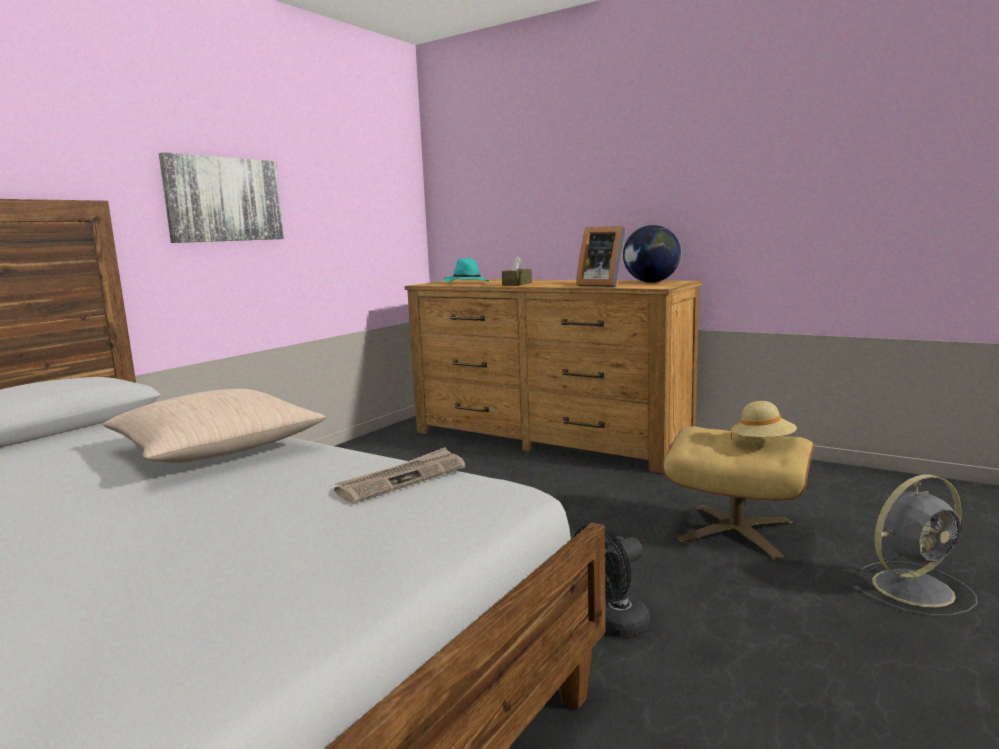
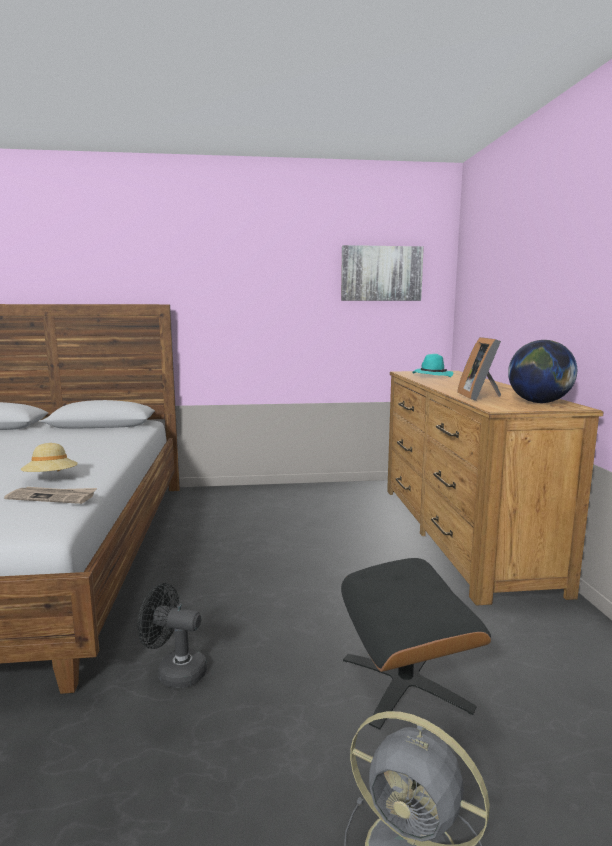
camera: 50 degrees right, 0 degrees up
(216, 448) = (86, 453): beige pillow -> none
(224, 199) = (253, 302): picture -> picture (381, 273)
(517, 284) = (445, 383): brown tissue box -> none
(736, 530) = (406, 683): beige ottoman -> black ottoman
(763, 443) = (424, 603): beige hat -> beige hat (51, 479)

